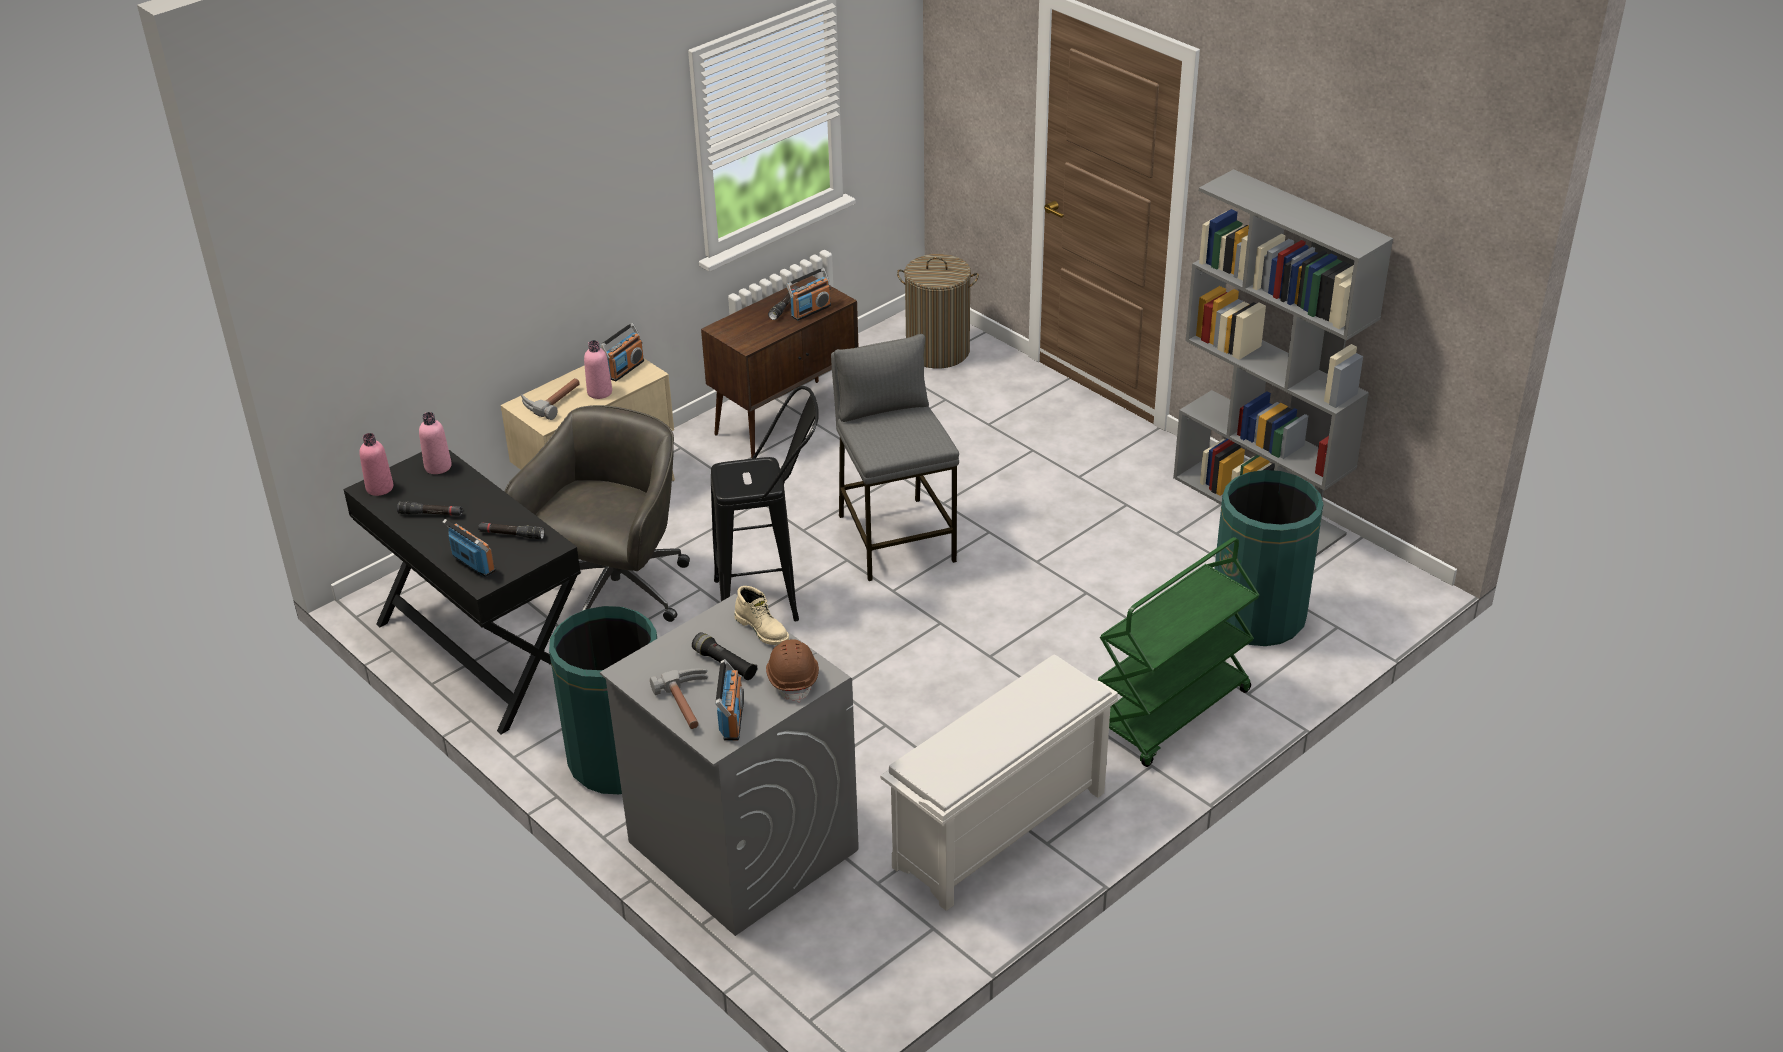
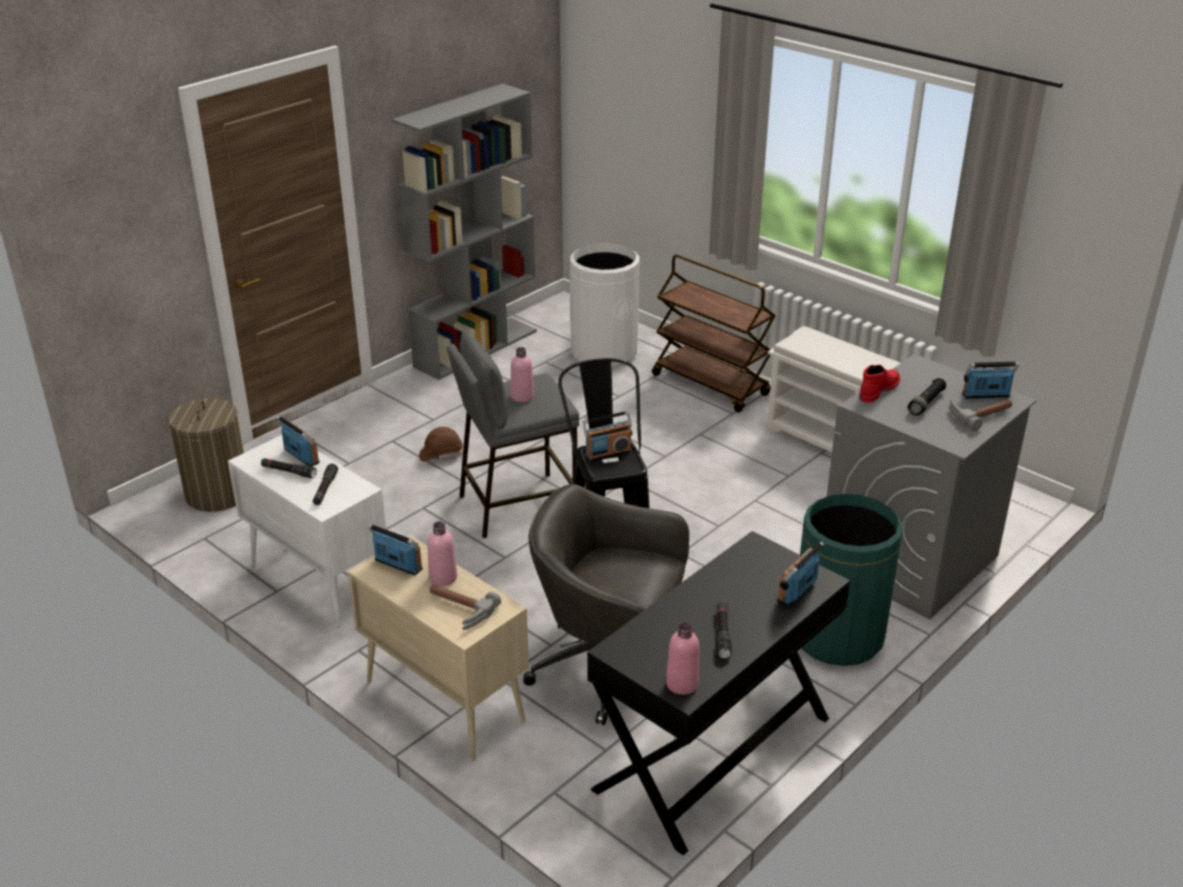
camera: 95 degrees left, 5 degrees down
(438, 466) = (635, 644): pink bottle -> pink bottle (522, 396)
(511, 535) = (744, 572): black flashlight -> black flashlight (325, 489)
(757, 475) = (608, 453): none -> radio
(763, 629) = (878, 390): beige boot -> red boot
(787, 419) = (317, 580): brown cabinet -> white cabinet
(793, 678) = (928, 375): brown hard hat -> brown hard hat (441, 454)
(1172, 714) = (711, 385): green cart -> brown cart
(1258, 617) = (604, 353): green trash can -> white trash can

